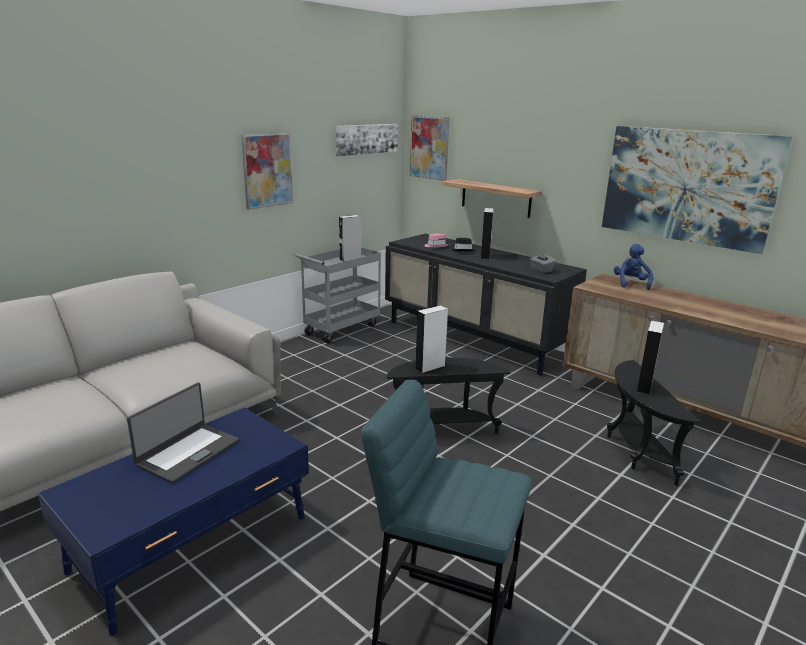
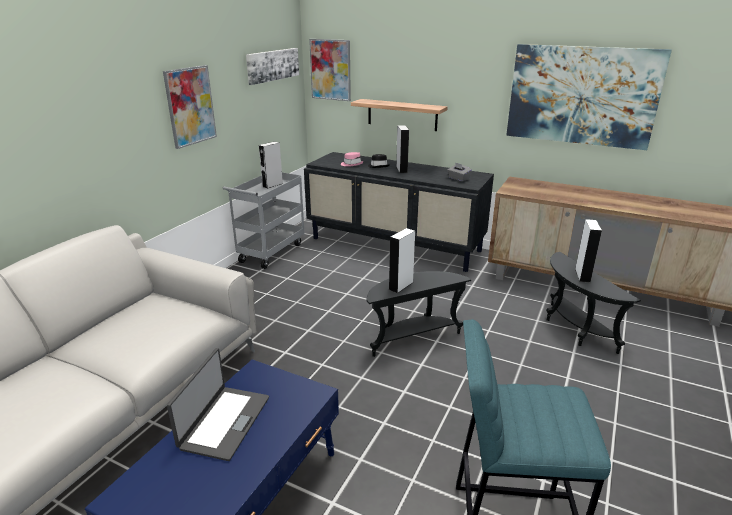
camera: 15 degrees left, 5 degrees up
(631, 284) = (538, 184): blue plush toy -> none

